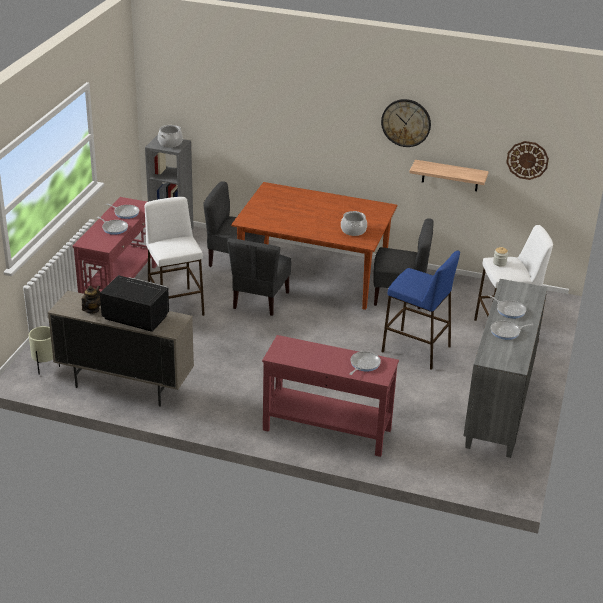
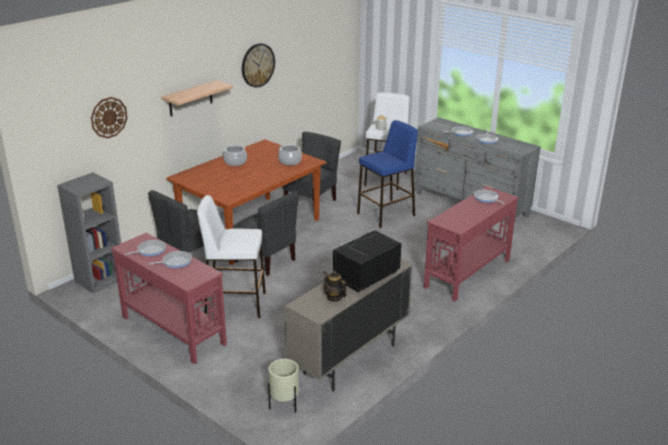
camera: 65 degrees left, 5 degrees down
(170, 143) = (85, 182): cooking pot -> cooking pot (235, 162)
(450, 175) = (289, 96): shelf -> shelf (190, 98)
(527, 160) = (329, 59): wall clock -> wall clock (108, 117)

